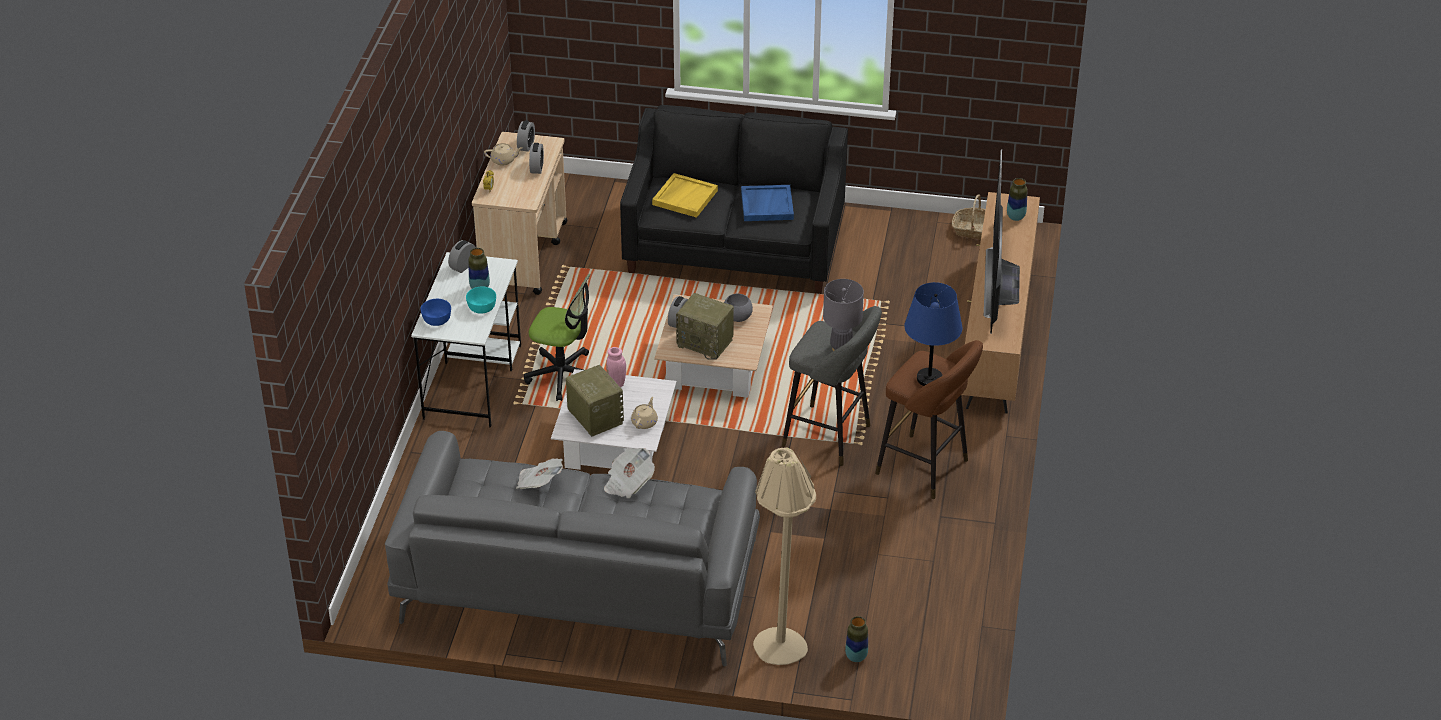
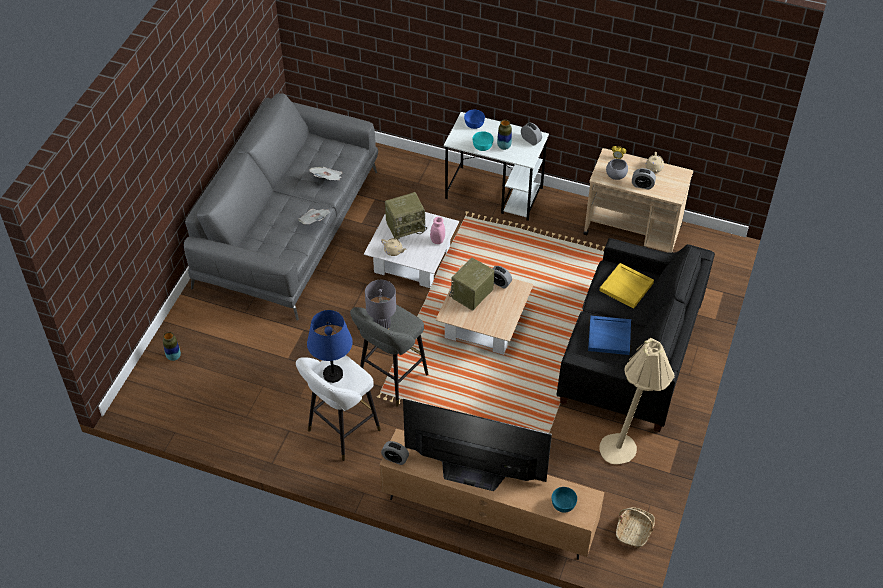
camera: 100 degrees right, 10 degrees up
(526, 145) = (672, 182): alarm clock -> alarm clock (395, 458)
(563, 375) = (491, 239): office chair -> none
(737, 316) = (499, 317): grey bowl -> grey bowl (616, 175)
(783, 637) = (204, 321): beige floor lamp -> beige floor lamp (626, 452)
(926, 469) = (340, 432): brown stool -> white stool
(1015, 217) = (563, 504): vase -> turquoise bowl

